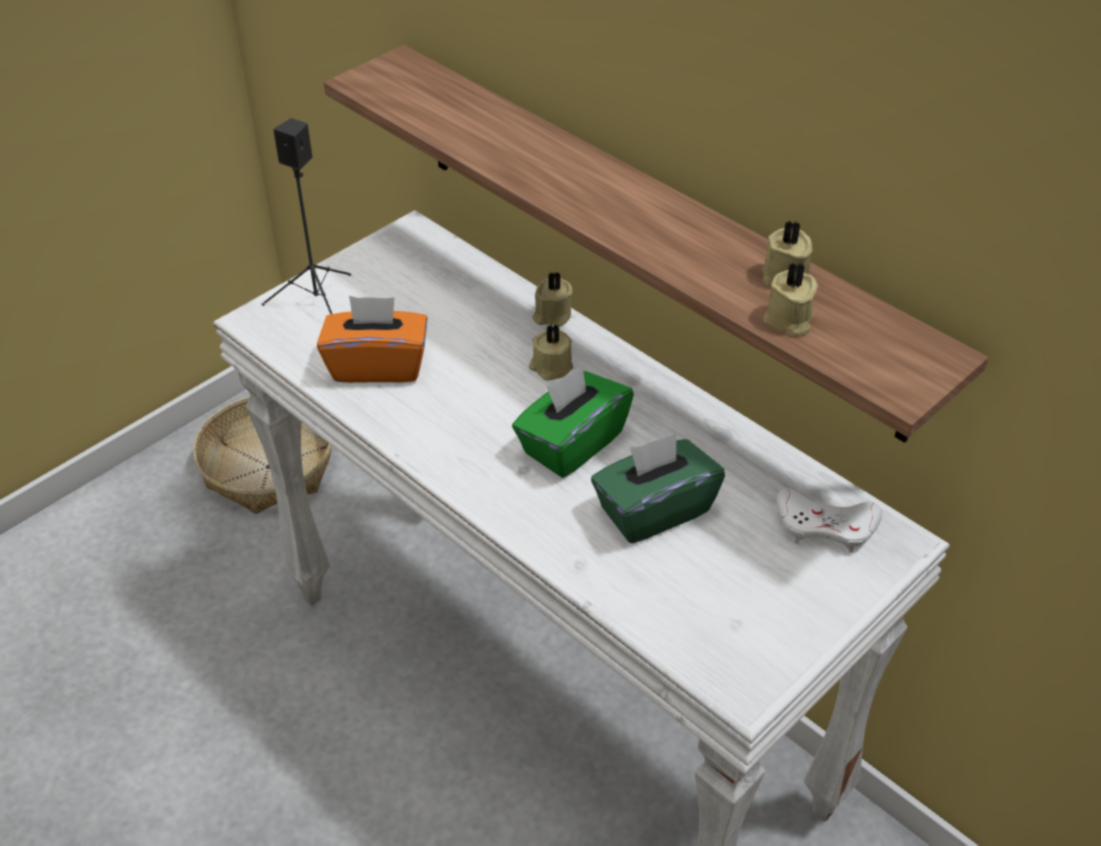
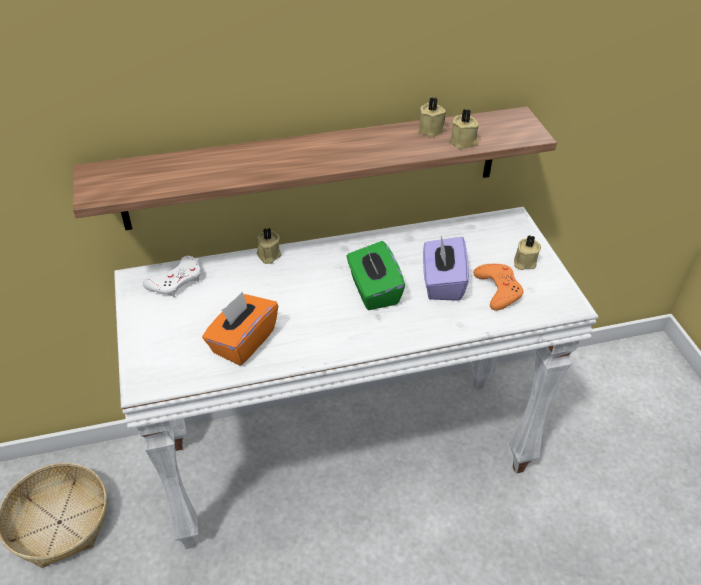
camera: 60 degrees left, 0 degrees up
(318, 304) = (160, 347): black speaker -> none
(550, 367) = (309, 273): beige candle -> beige candle (523, 262)
(654, 510) = (442, 283): green tissue box -> purple tissue box
(697, 582) = (498, 289): none -> orange game controller
(826, 526) = (491, 234): white game controller -> white game controller (176, 281)

